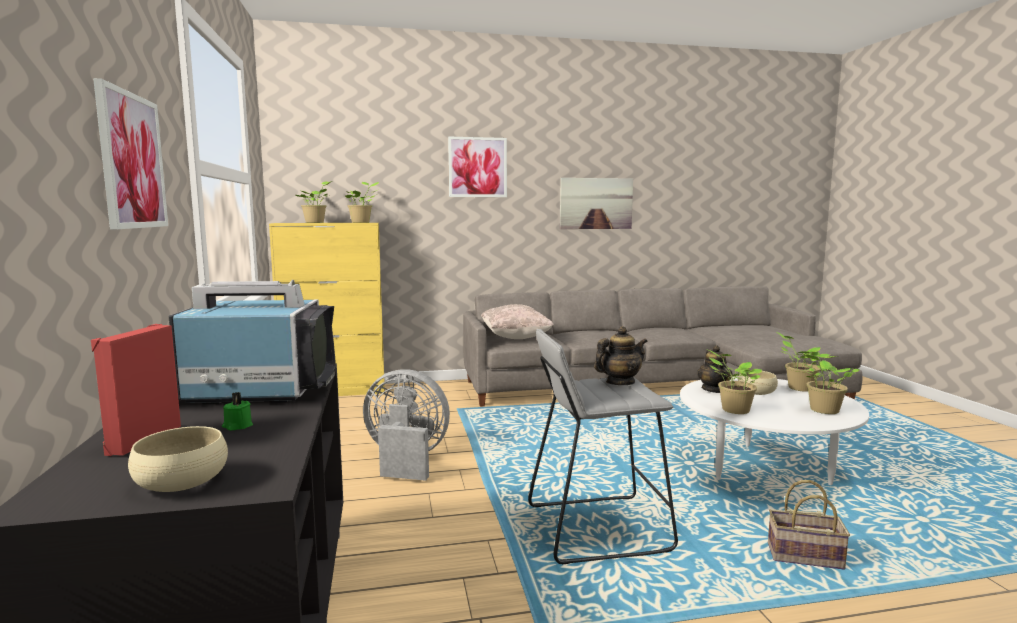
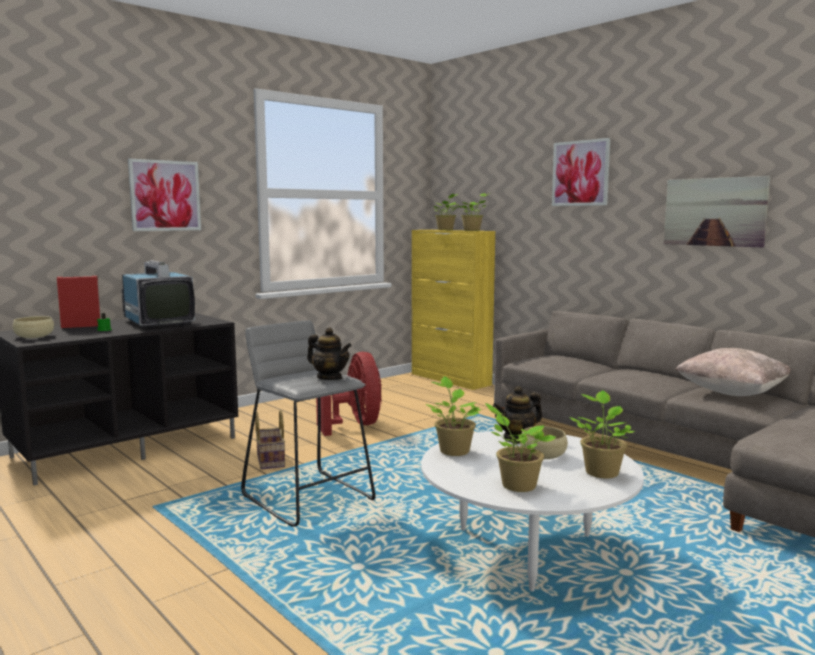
camera: 60 degrees right, 0 degrees up
(406, 460) = (355, 425): grey fan -> red fan
(515, 338) = (550, 359): beige pillow -> beige pillow (732, 393)
(803, 557) = (330, 582): basket -> basket (269, 460)

